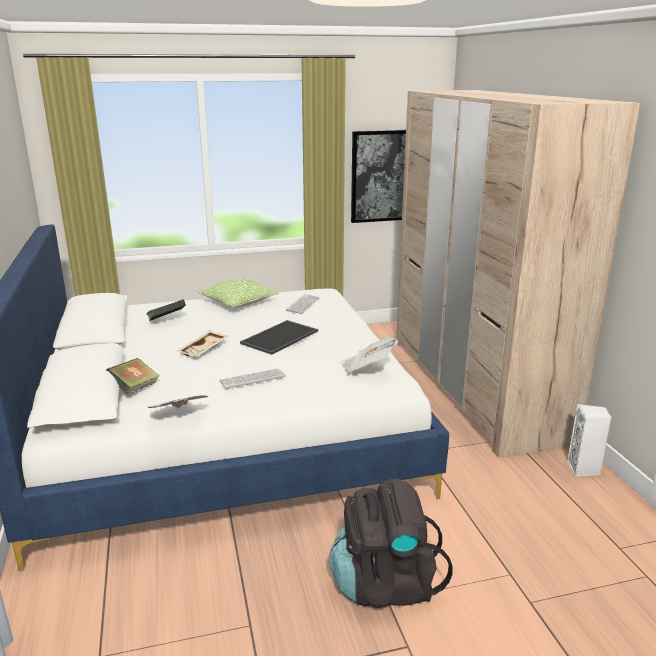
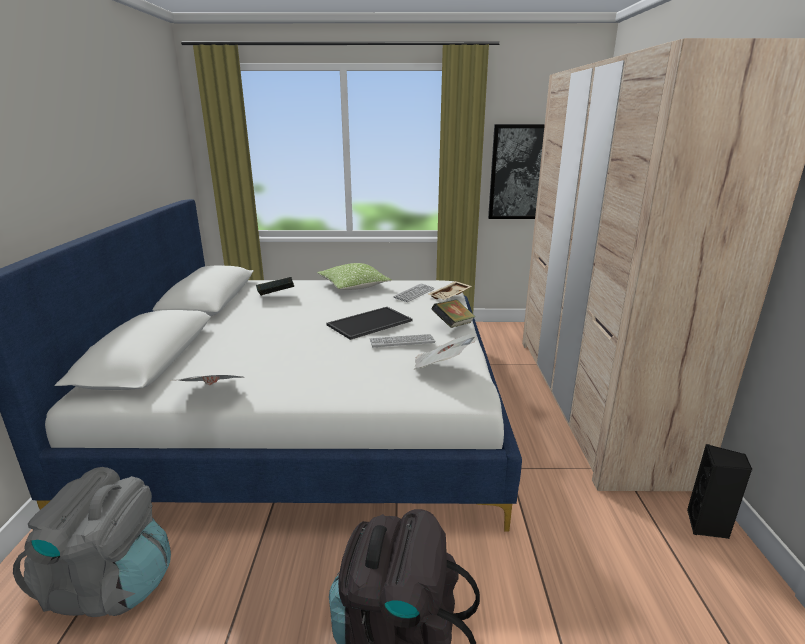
camera: 15 degrees right, 0 degrees up
(118, 599) = (111, 585): none -> grey backpack
(134, 389) = (195, 359): book -> book (453, 325)
(204, 350) = (289, 327): beige tray -> beige tray (450, 296)
(252, 379) = (314, 363): keyboard -> keyboard (402, 341)
(584, 469) = (707, 526): white speaker -> black speaker

